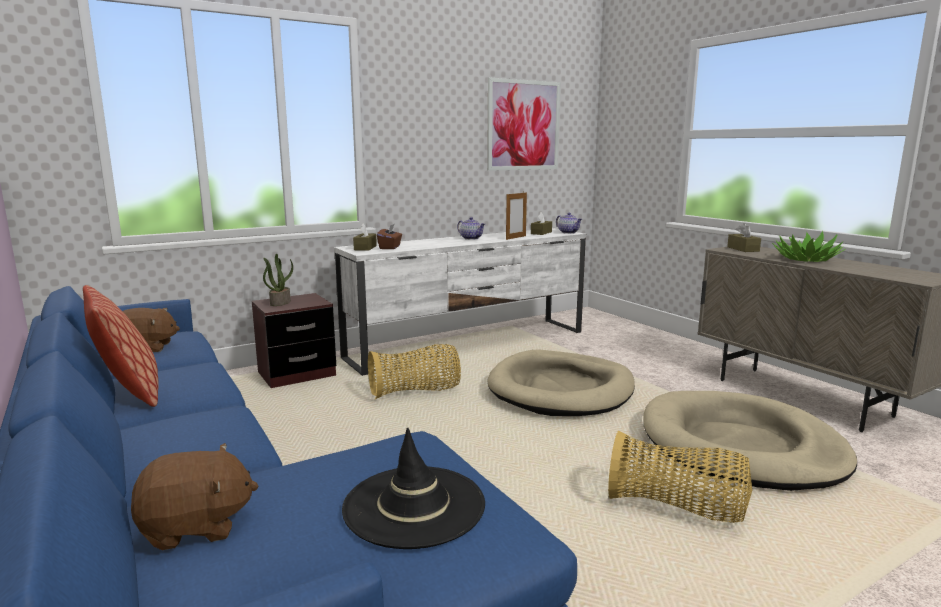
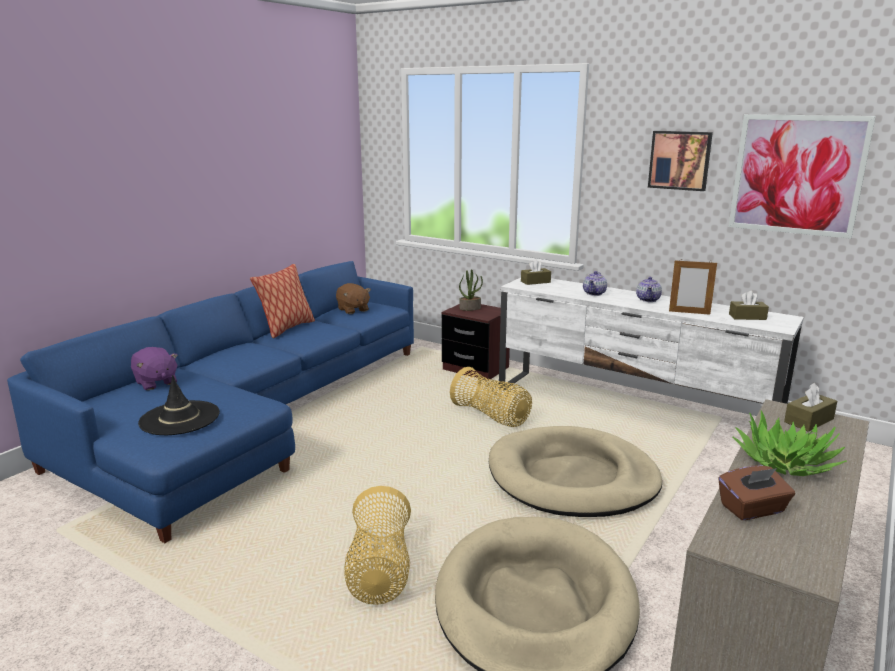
camera: 65 degrees right, 5 degrees up
(196, 527) = (156, 383): brown plush toy -> purple plush toy
(390, 247) = (550, 287): brown tissue box -> brown tissue box (752, 509)
(447, 116) = (680, 160): none -> picture
(568, 232) = (780, 326): teapot -> teapot (594, 293)

